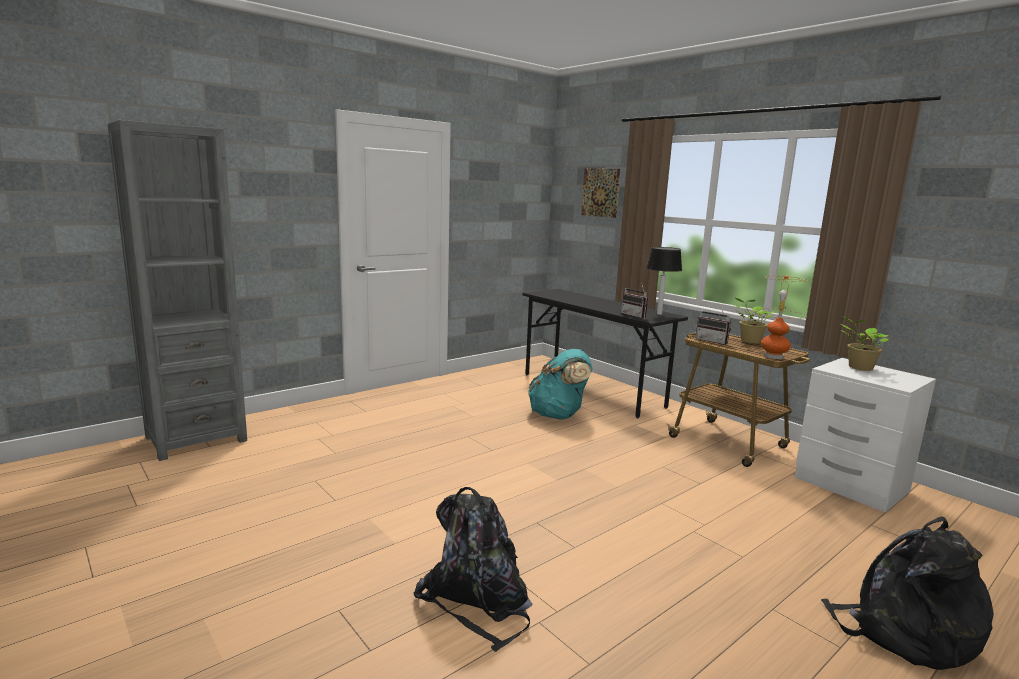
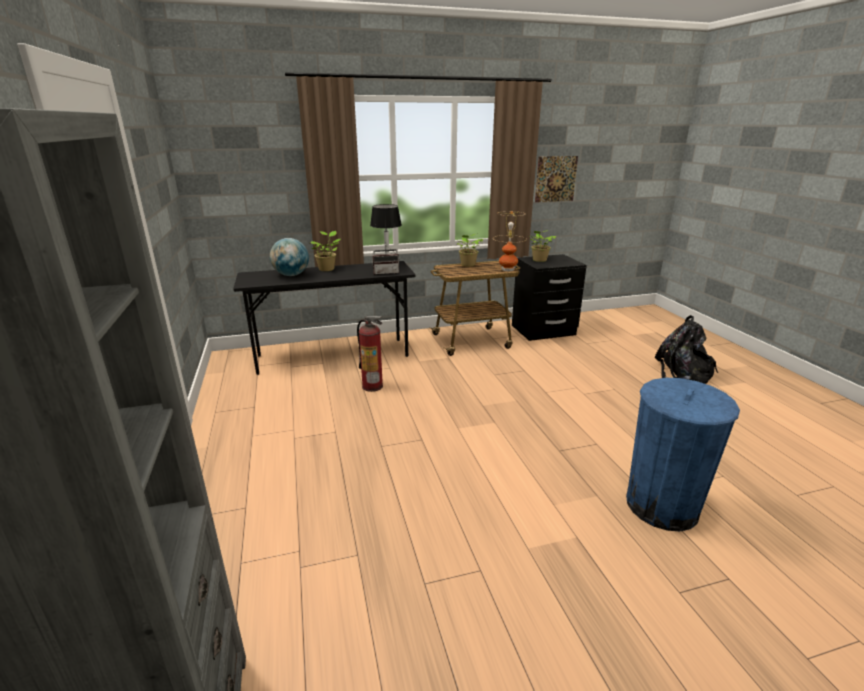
camera: 65 degrees left, 10 degrees up
(478, 600) = (662, 506): black backpack -> blue trash can
(558, 415) = (372, 386): turquoise backpack -> fire extinguisher
(575, 298) = (291, 275): none -> globe
(600, 192) = (258, 156): picture -> picture (556, 179)
(610, 302) = (327, 269): none -> potted plant
(713, 341) = (459, 273): radio -> none
(850, 485) = (543, 331): white nightstand -> black nightstand

